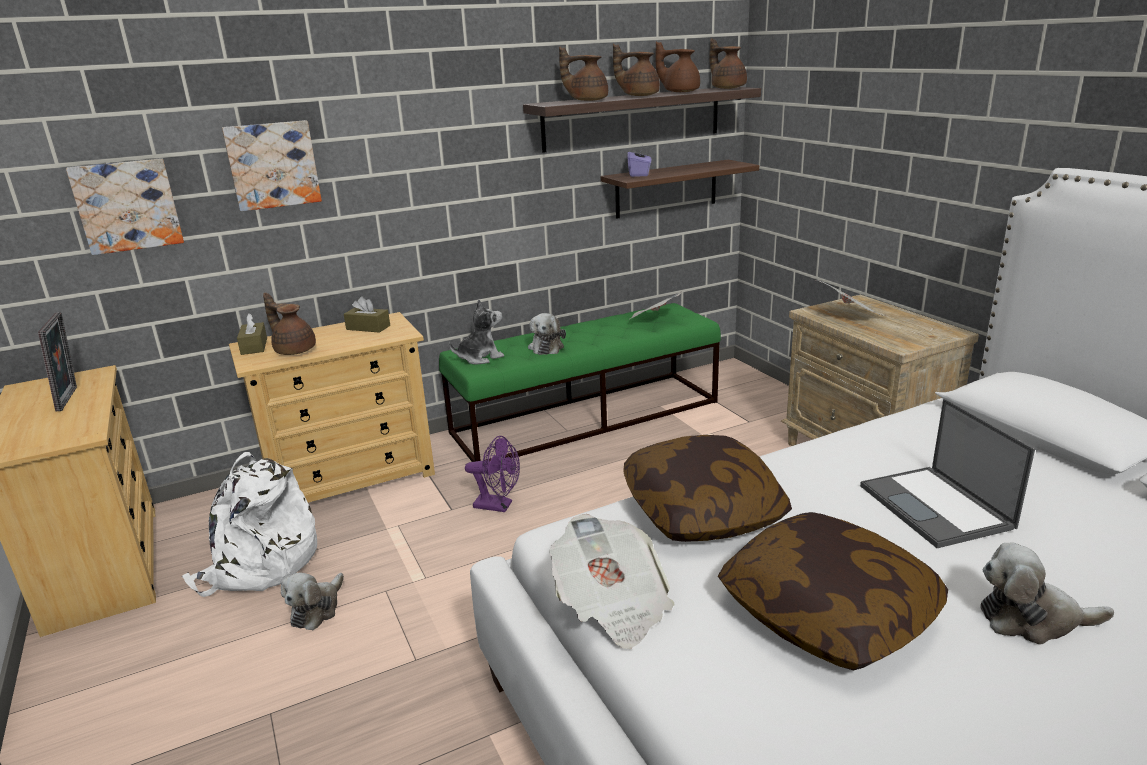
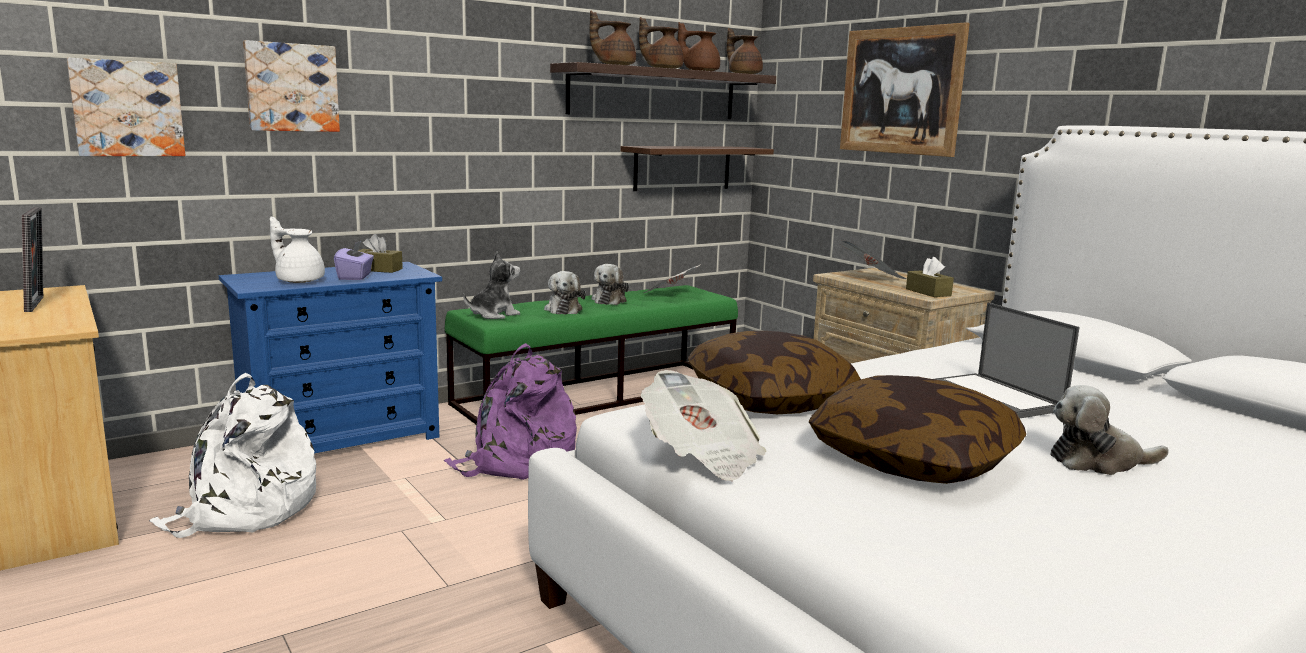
camera: 10 degrees left, 10 degrees down
(254, 346) = (250, 277): brown tissue box -> brown tissue box (928, 292)
(294, 350) = (299, 280): brown teapot -> white teapot
(317, 609) = (322, 547): plush toy -> plush toy (610, 300)
(351, 477) = (342, 439): beige dresser -> blue dresser
(498, 506) = (517, 462): purple fan -> purple backpack
(639, 174) = (659, 146): purple tissue box -> purple tissue box (355, 277)
(888, 110) = (901, 91): none -> picture

